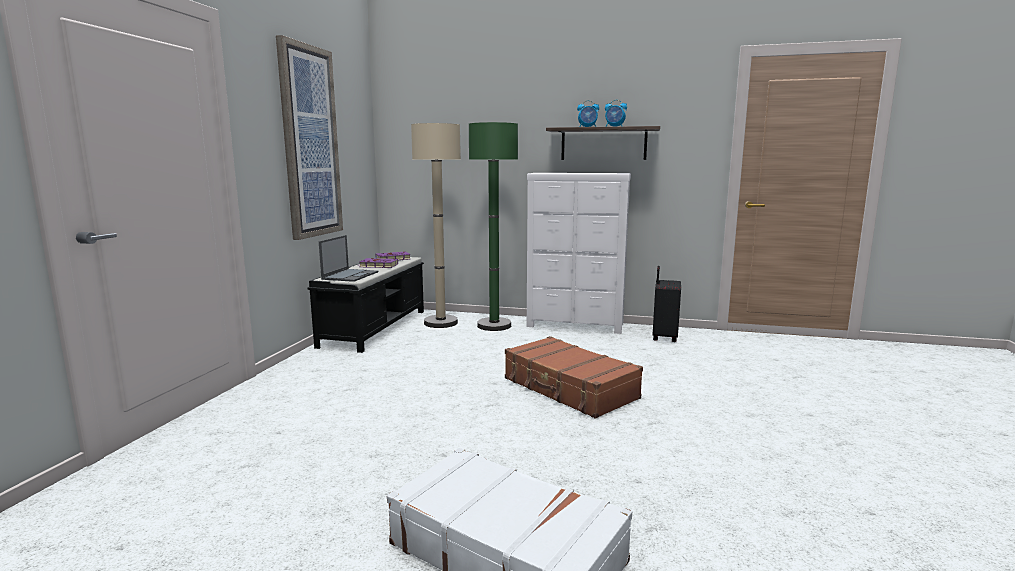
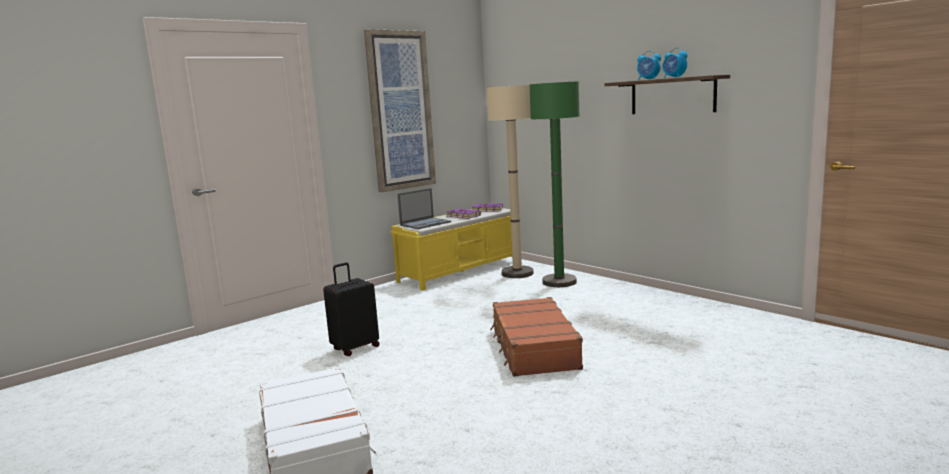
camera: 35 degrees right, 0 degrees up
(375, 328) = (460, 271): black bench -> yellow bench
(575, 326) = (638, 292): white dresser -> none
(663, 337) = (715, 318): black suitcase -> black suitcase (355, 348)

